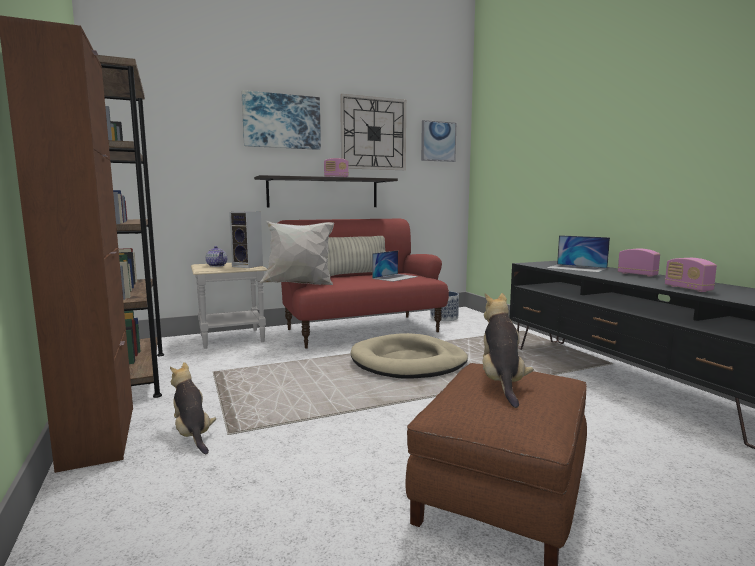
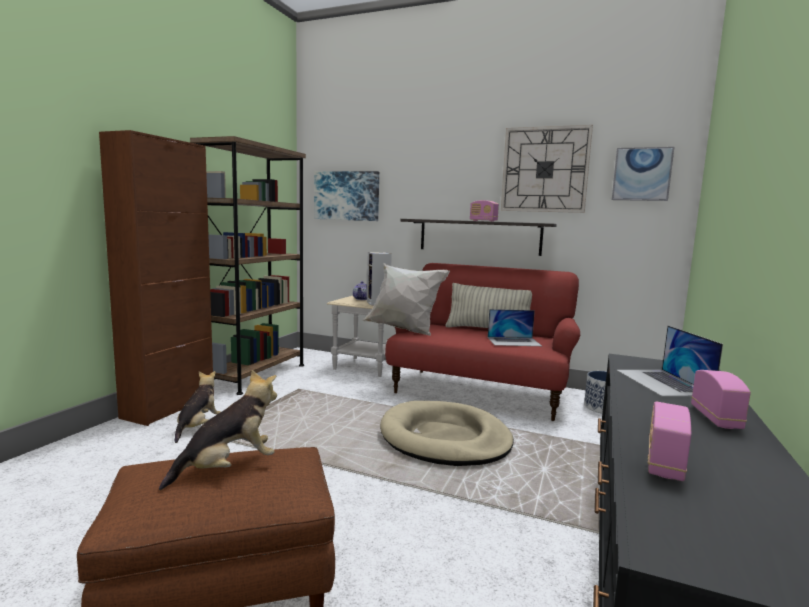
camera: 45 degrees right, 0 degrees up
(281, 121) = (441, 164): picture -> picture (347, 196)

